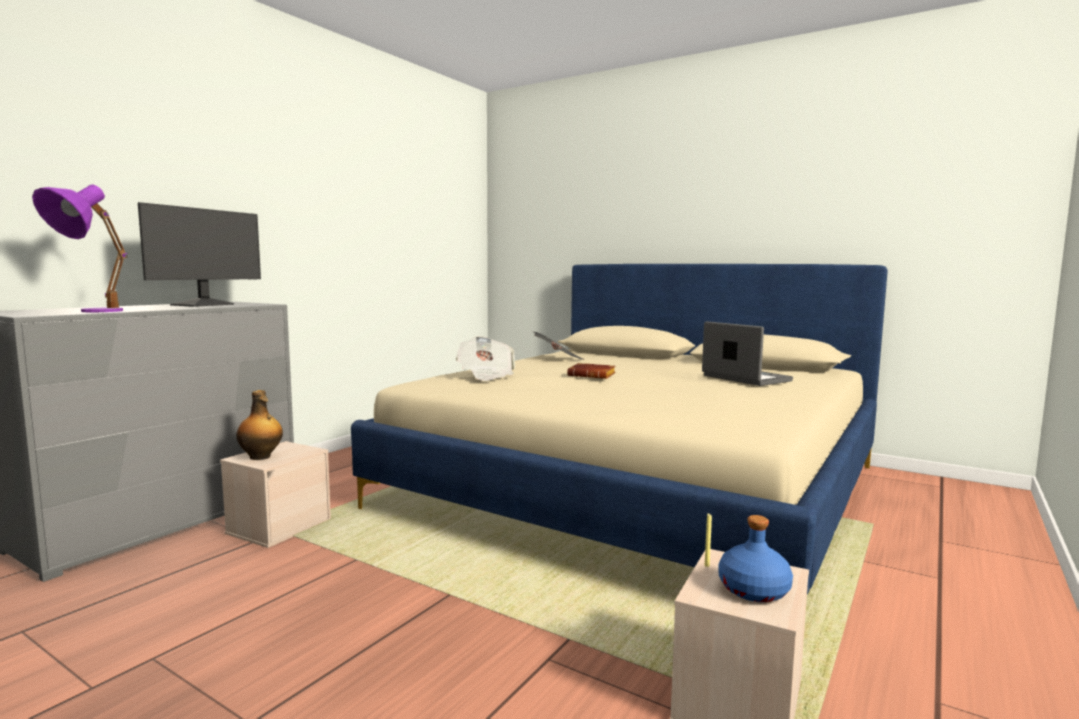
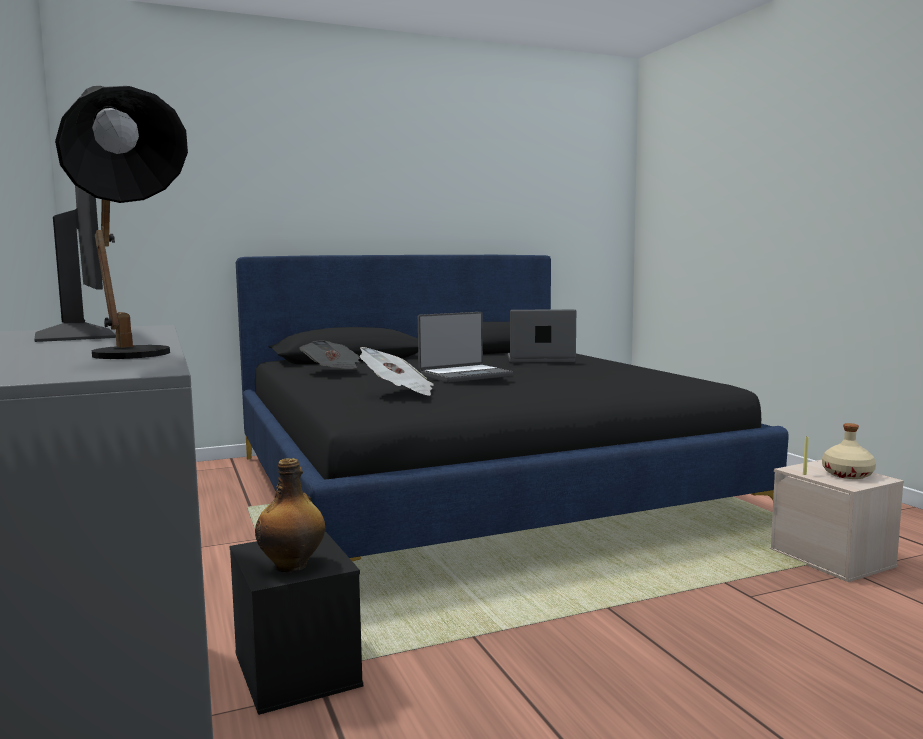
camera: 55 degrees left, 0 degrees up
(87, 312) = (133, 357): purple table lamp -> black table lamp
(279, 526) = (294, 668): beige storage box -> black storage box
(593, 375) = (464, 375): brown book -> laptop
(641, 486) = (470, 486): beige bed -> black bed
(753, 590) = (847, 474): blue bottle -> beige bottle

